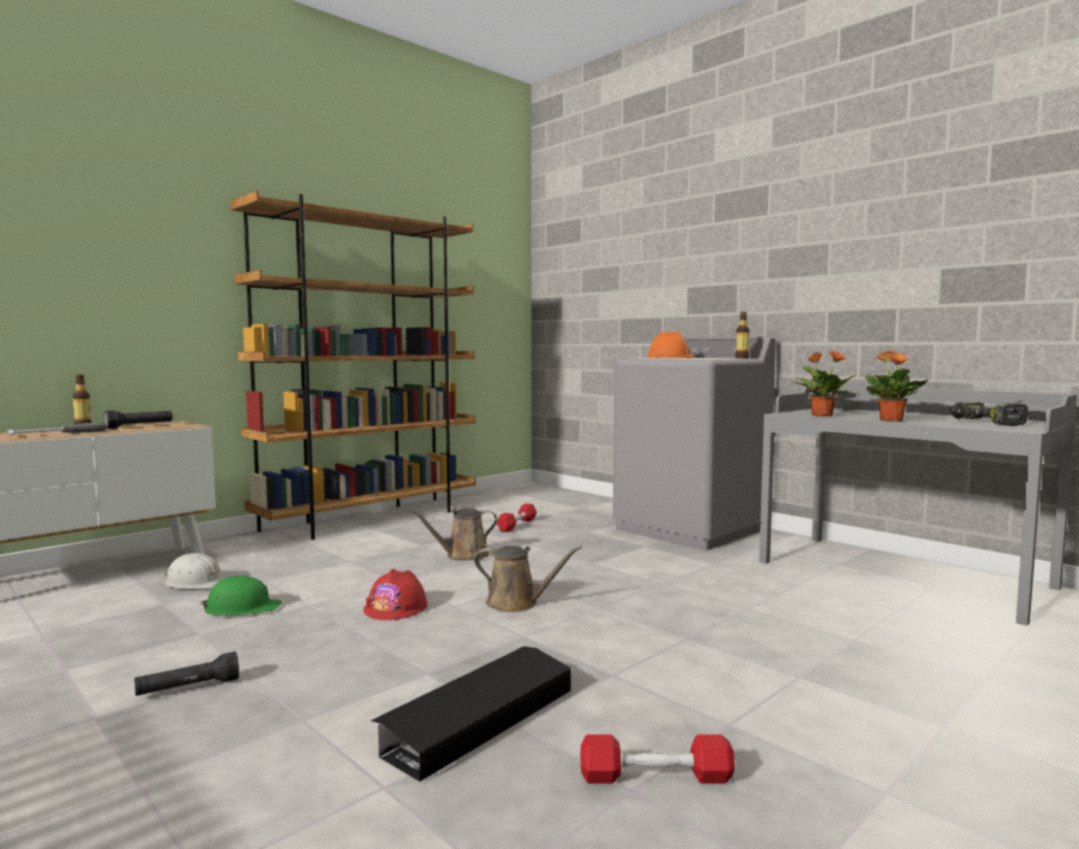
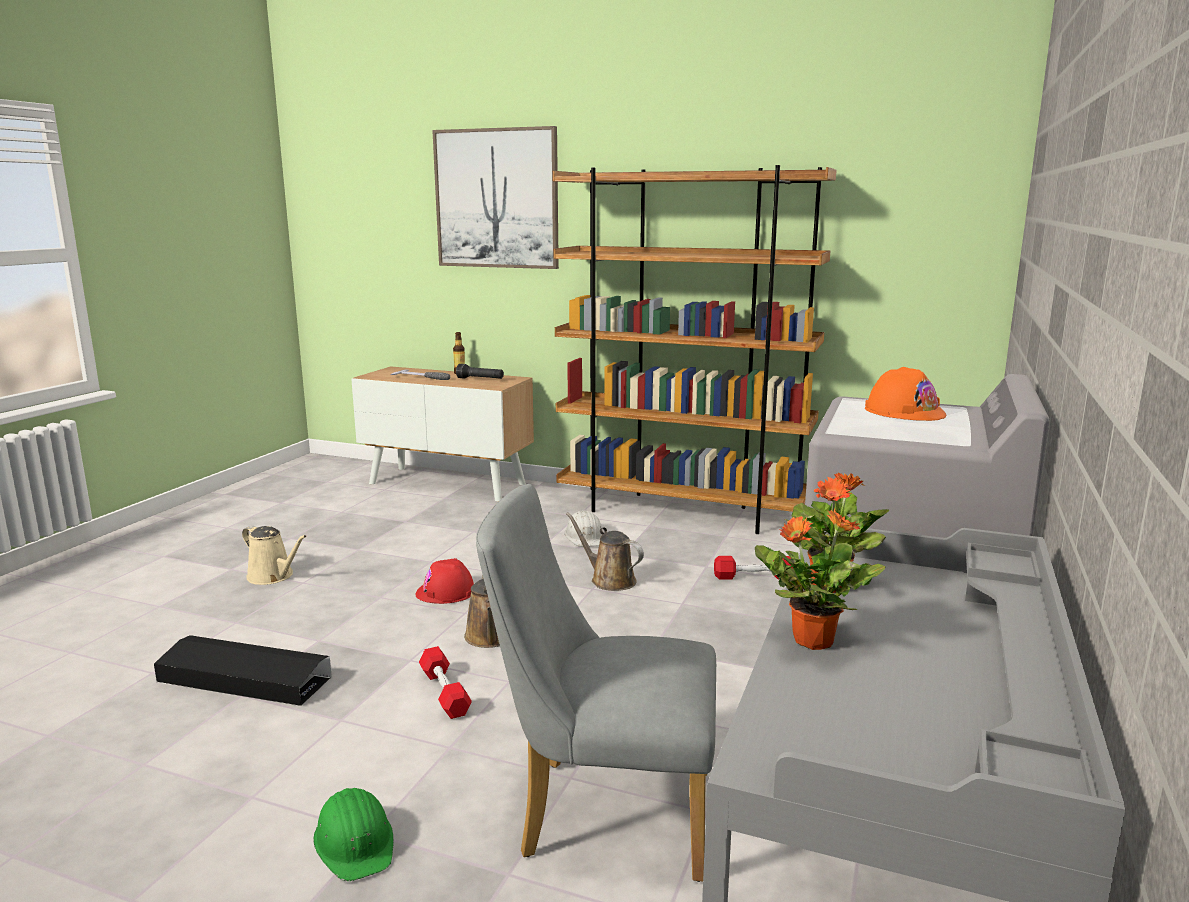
camera: 65 degrees right, 10 degrees up
(120, 215) = (496, 199): none -> picture
(188, 688) = (273, 576): black flashlight -> beige watering can
(197, 583) = (452, 515): white hard hat -> white hard hat (585, 537)
(242, 608) = (411, 544): green hard hat -> green hard hat (355, 842)
(655, 777) = (161, 771): red dumbbell -> red dumbbell (445, 693)
(742, 358) = (950, 443): bottle -> none
(792, 607) = (602, 813): none -> grey chair
(984, 423) = (883, 733): power drill -> none

